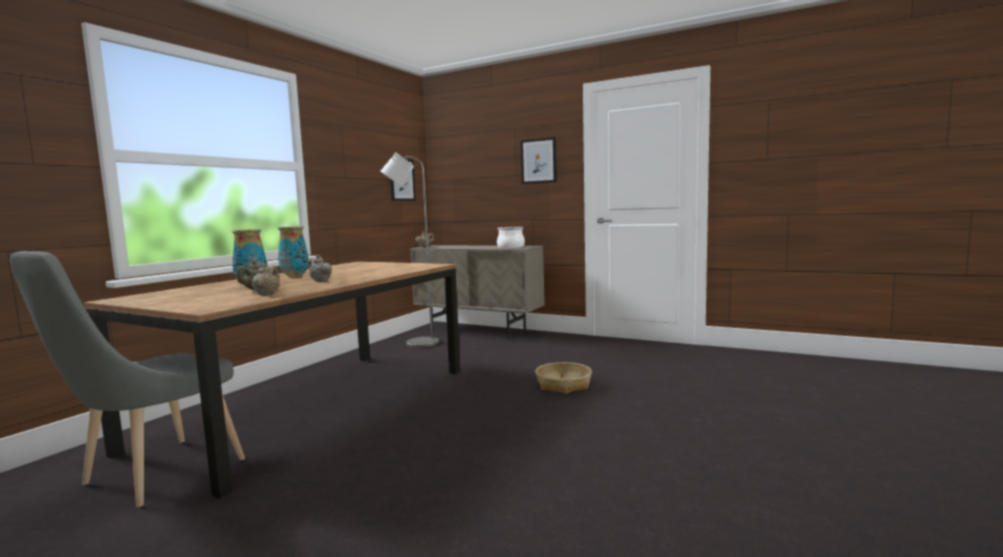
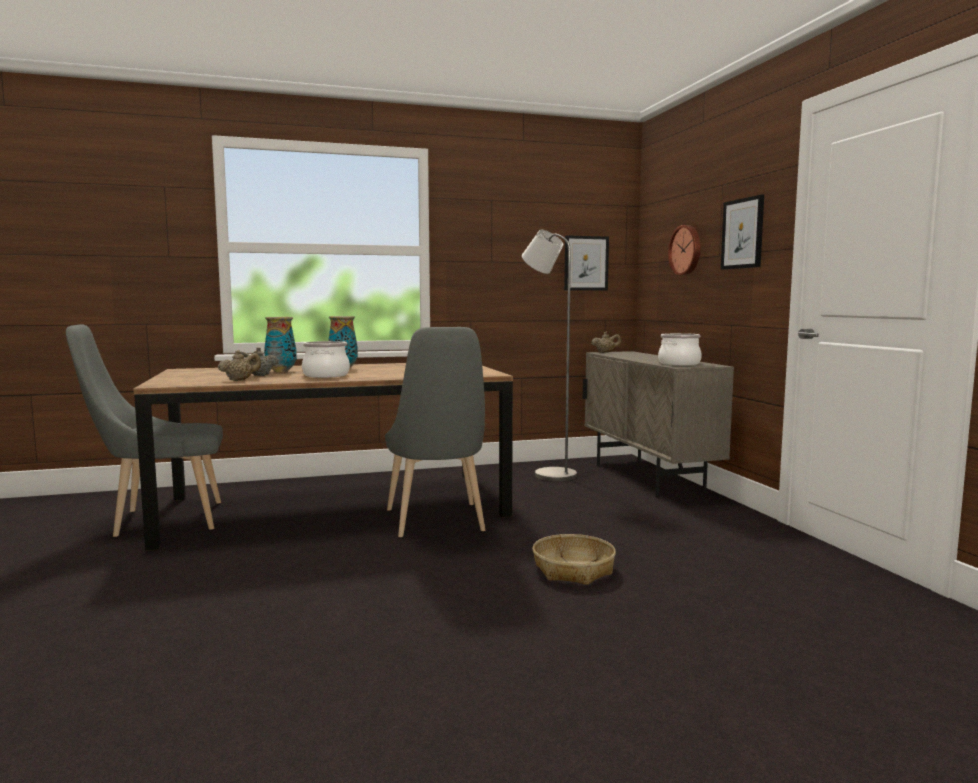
camera: 45 degrees right, 0 degrees up
(320, 281) = (325, 375): beige teapot -> cooking pot
(424, 390) = (437, 523): none -> grey chair
(483, 171) = (686, 250): none -> wall clock

